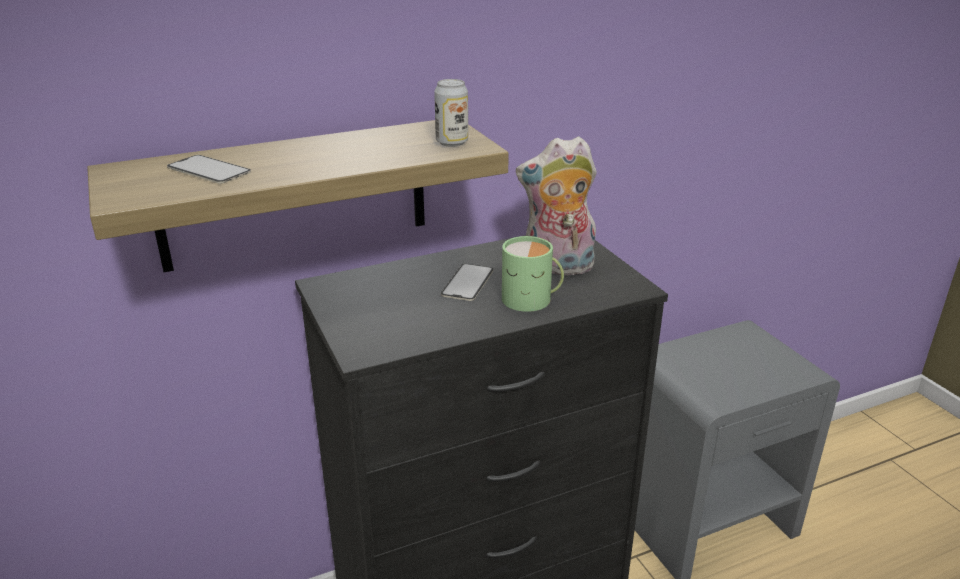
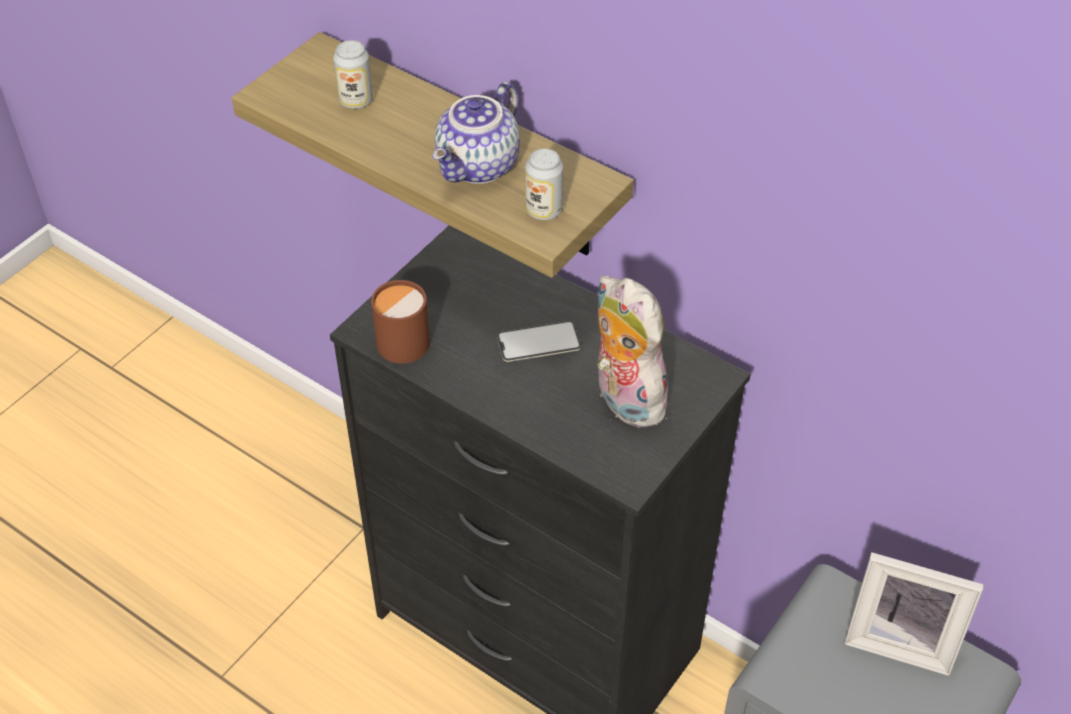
camera: 60 degrees right, 20 degrees up
(209, 170) = (356, 100): phone -> can
(370, 149) = (479, 167): none -> teapot
(393, 339) = (399, 339): none -> brown mug
(531, 300) = (540, 404): green mug -> none
(711, 346) = (900, 640): none -> picture frame

